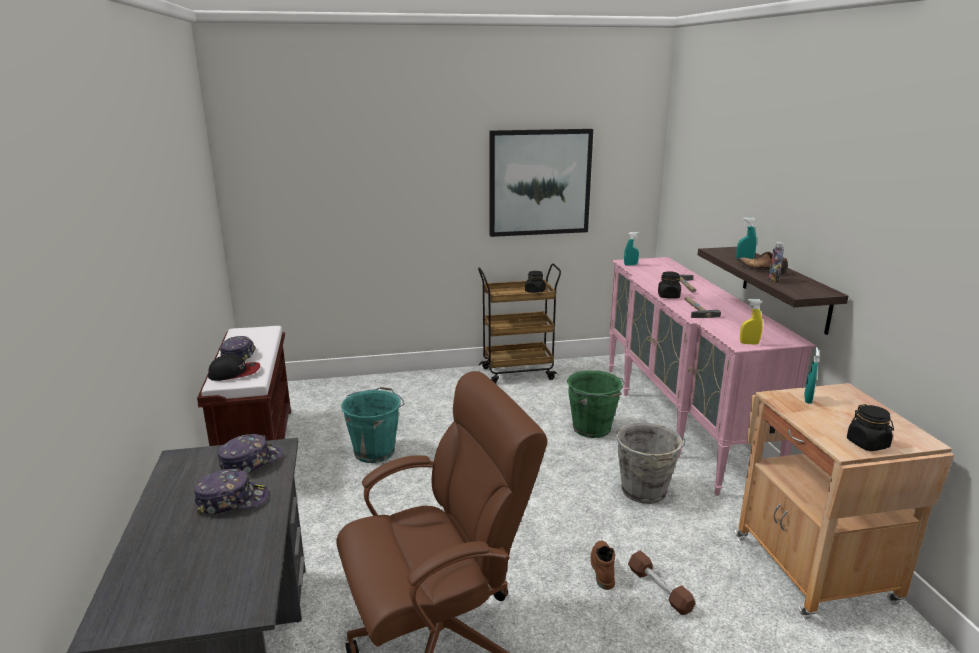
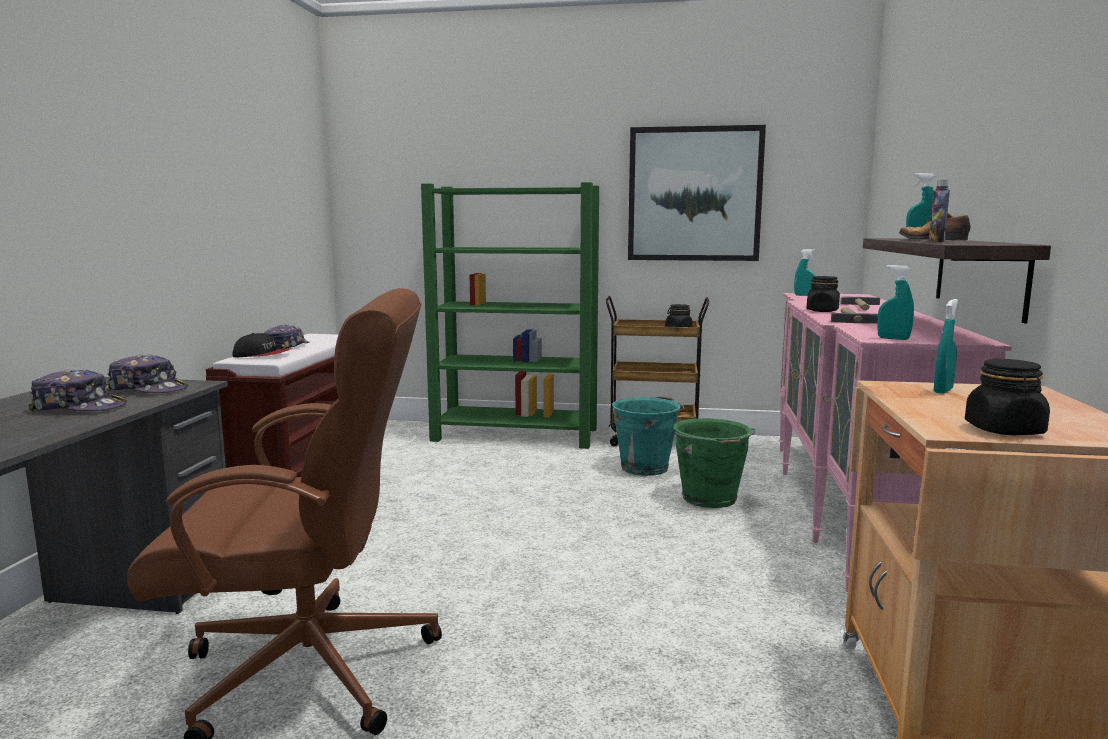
camera: 20 degrees right, 10 degrees down
(250, 462) = (149, 389): cap -> cap turned 45 degrees clockwise
(375, 451) = (419, 483): turquoise bucket -> turquoise bucket (645, 467)
(410, 383) = (515, 435): none -> green bookcase
(602, 568) = (600, 639): brown boot -> none
(644, 492) = (733, 570): grey bucket -> none
(659, 589) = (667, 680): brown dumbbell -> none
(749, 343) = (893, 338): yellow spray bottle -> turquoise spray bottle

